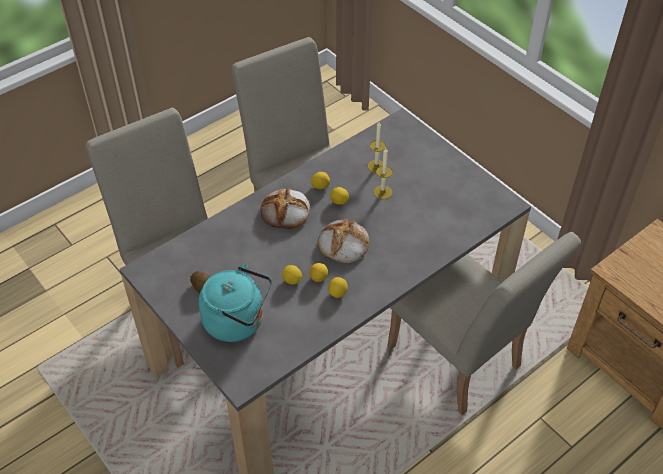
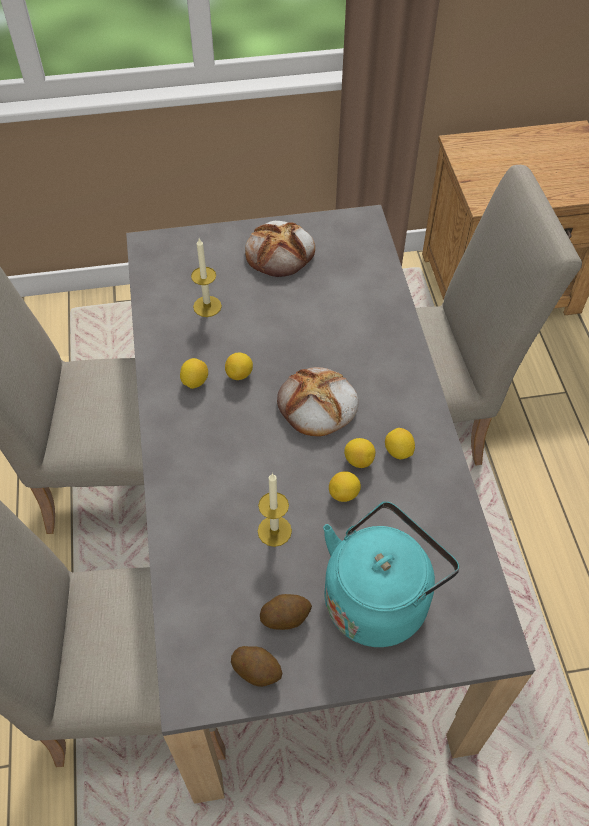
camera: 60 degrees left, 5 degrees up
(168, 289) = (257, 670): none -> potato
(286, 212) = (212, 443): bread -> bread (280, 252)
(382, 192) = (257, 322): candle -> candle (274, 531)

